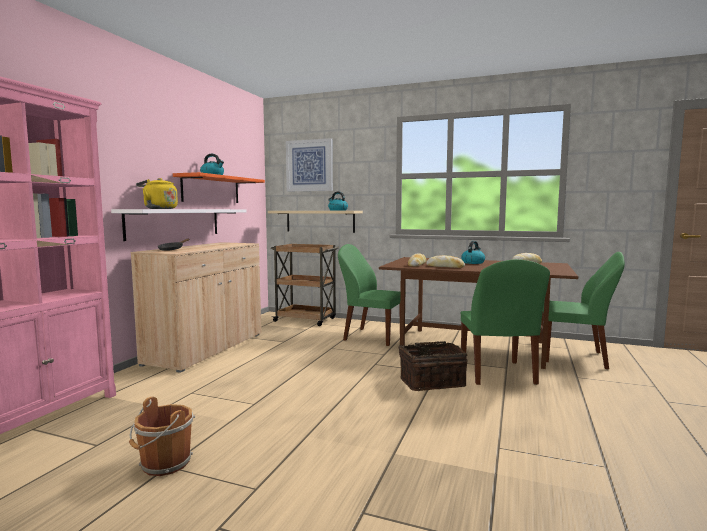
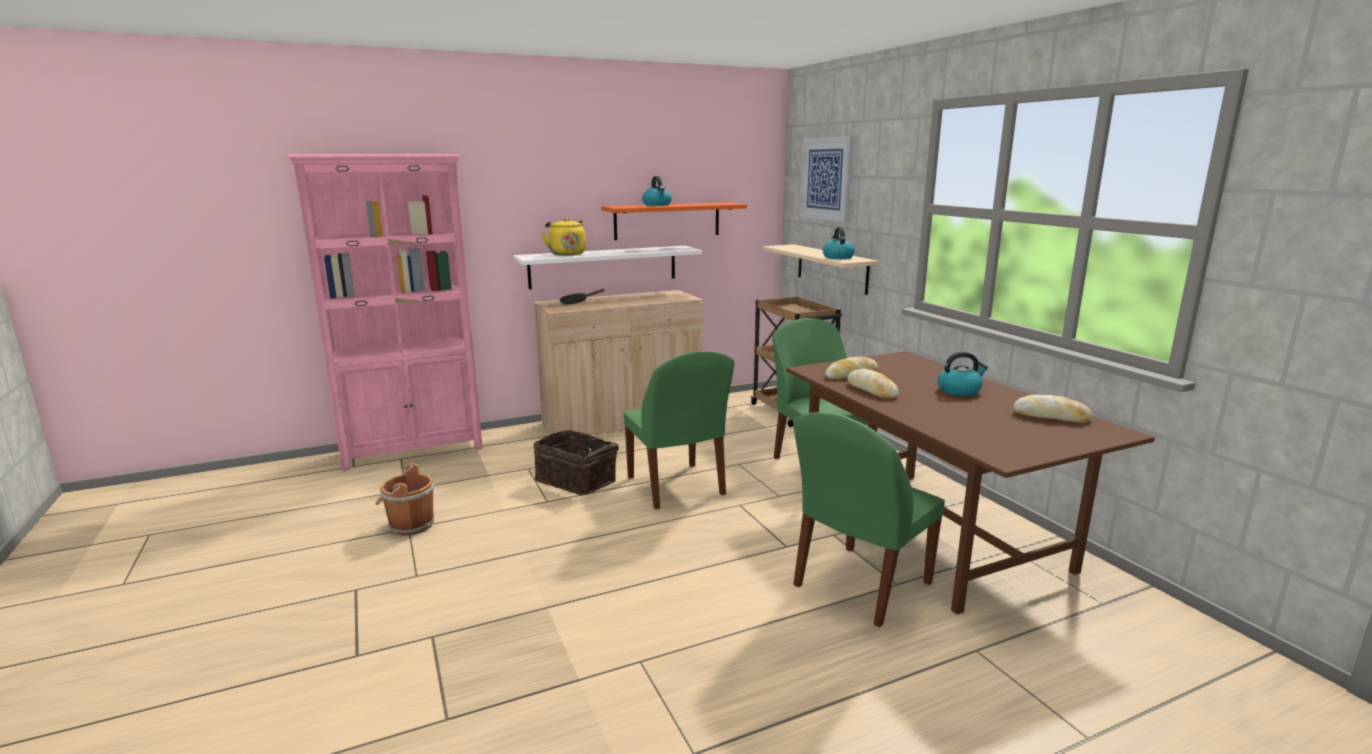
camera: 45 degrees right, 10 degrees up
(431, 382) = (747, 556): basket -> basket (577, 480)
(575, 357) = (1069, 624): green chair -> green chair (676, 487)

